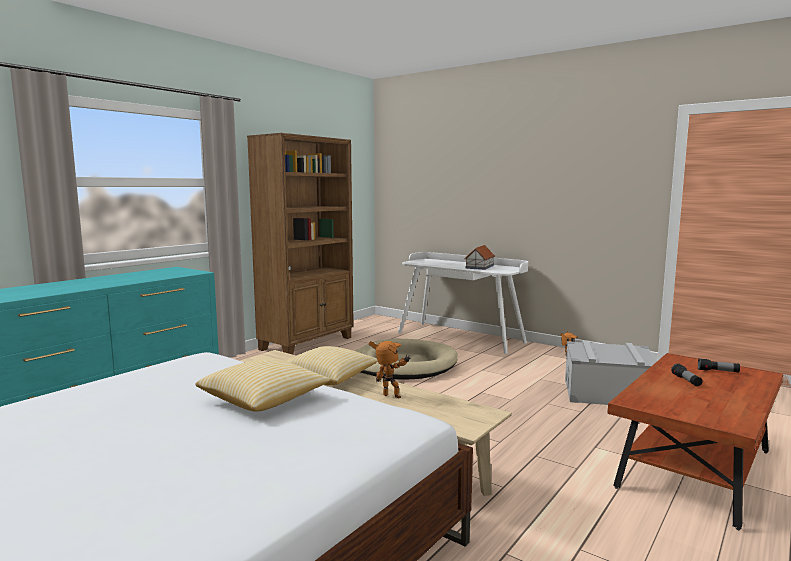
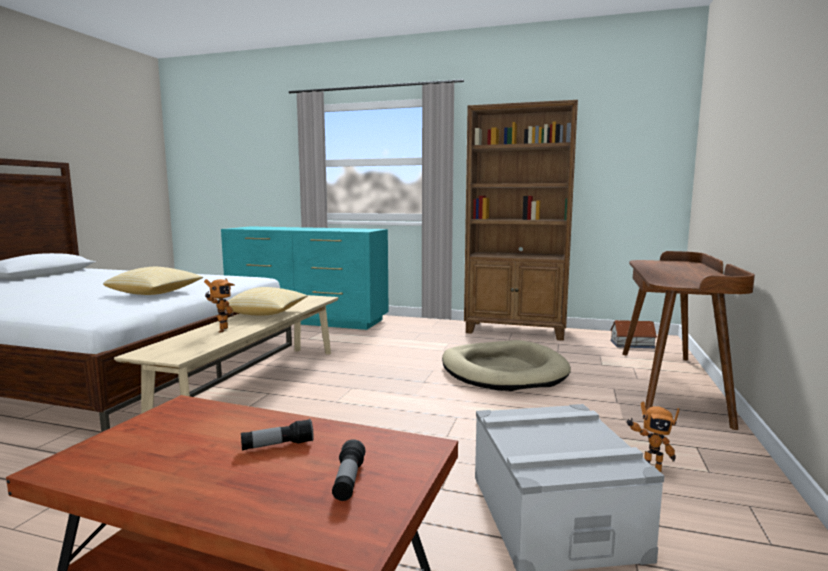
camera: 70 degrees right, 0 degrees up
(460, 337) = (671, 384): white desk -> brown desk
(480, 267) = (687, 276): toy house -> toy house (632, 344)

